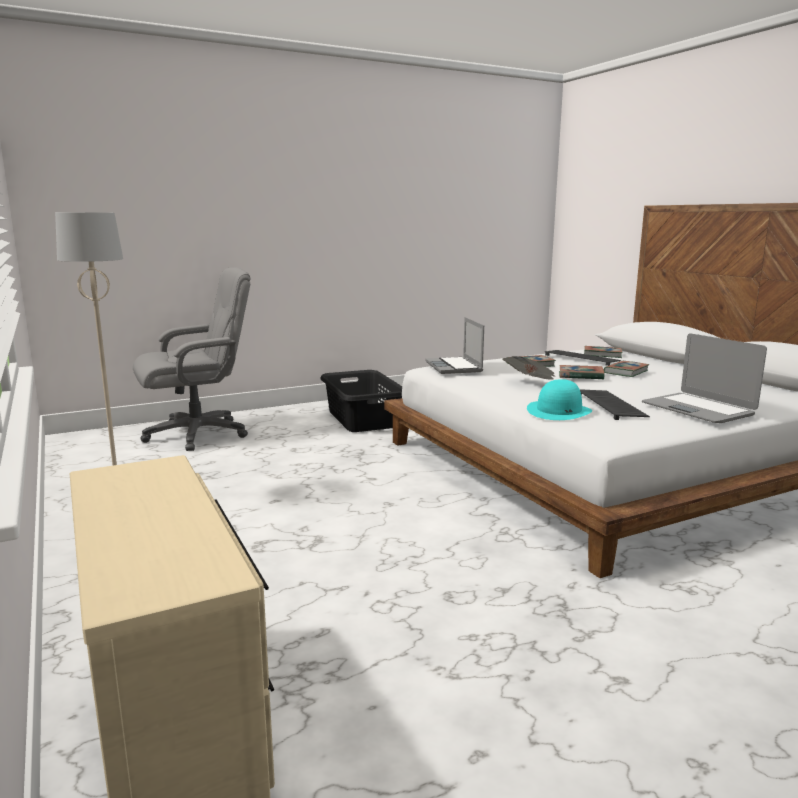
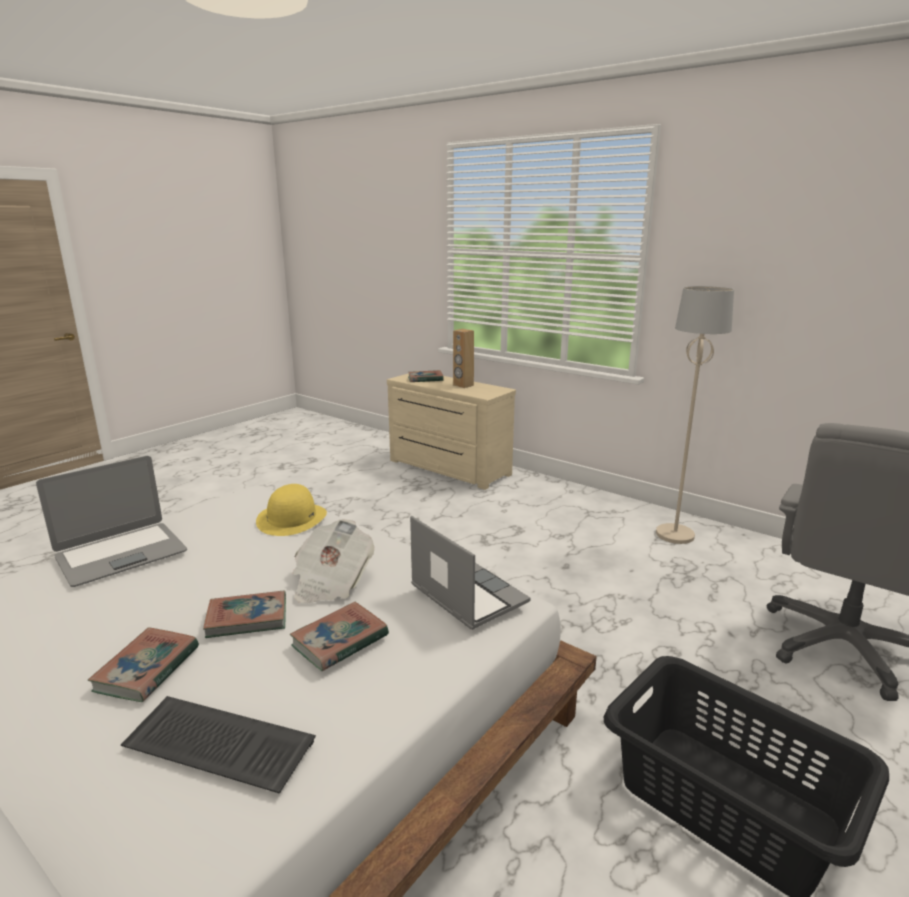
camera: 155 degrees right, 5 degrees up
(133, 503) = (463, 385): none -> brown speaker
(559, 411) = (292, 518): turquoise hat -> yellow hat
(602, 354) = (136, 835): book -> book (425, 379)
(611, 406) = (228, 541): keyboard -> none
(698, 409) = (121, 554): laptop -> laptop turned 105 degrees clockwise

